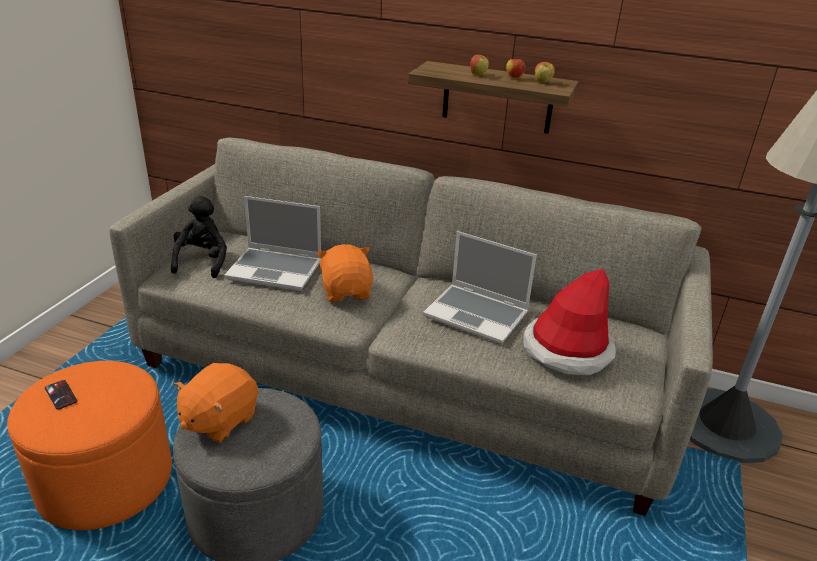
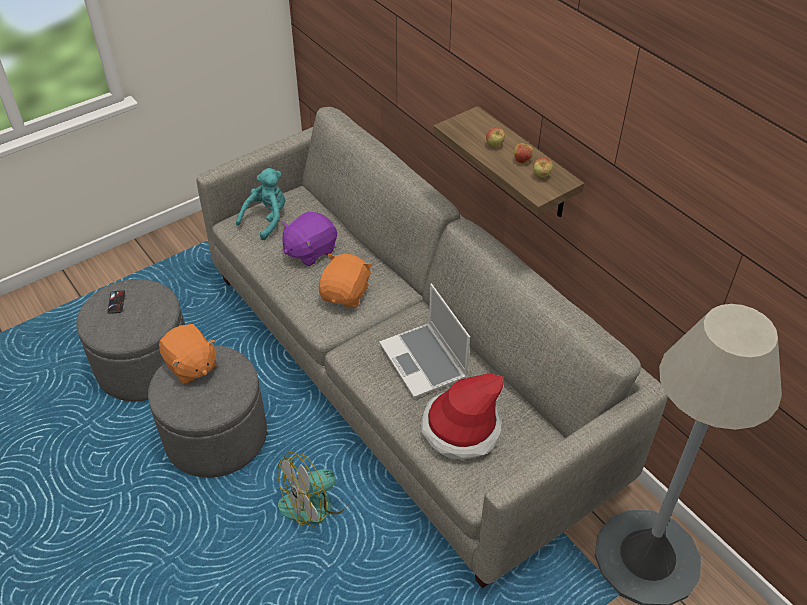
camera: 35 degrees right, 15 degrees up
(105, 480) = (145, 365): orange ottoman -> grey ottoman
(202, 261) = (267, 219): black plush toy -> turquoise plush toy
(219, 420) = (191, 366): orange plush toy -> orange plush toy turned 105 degrees counterclockwise
(276, 270) = (310, 251): laptop -> purple plush toy
(425, 521) = (317, 502): none -> fan

